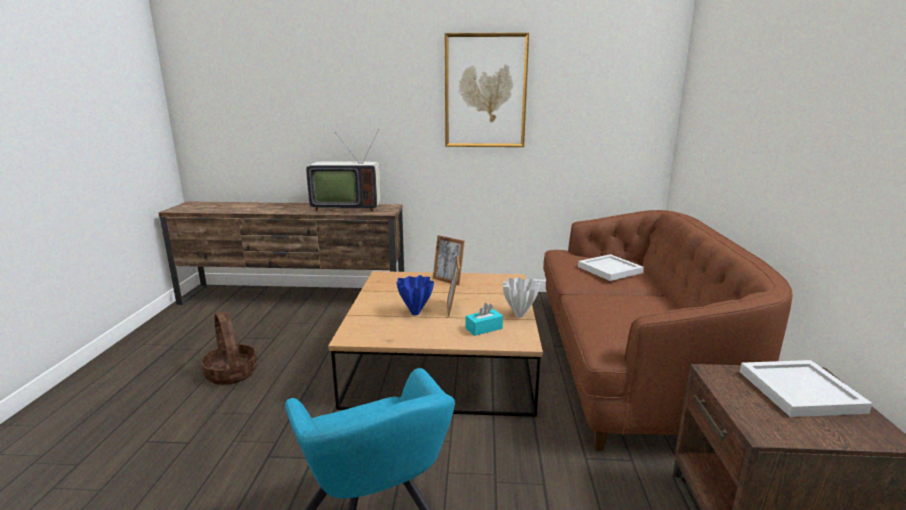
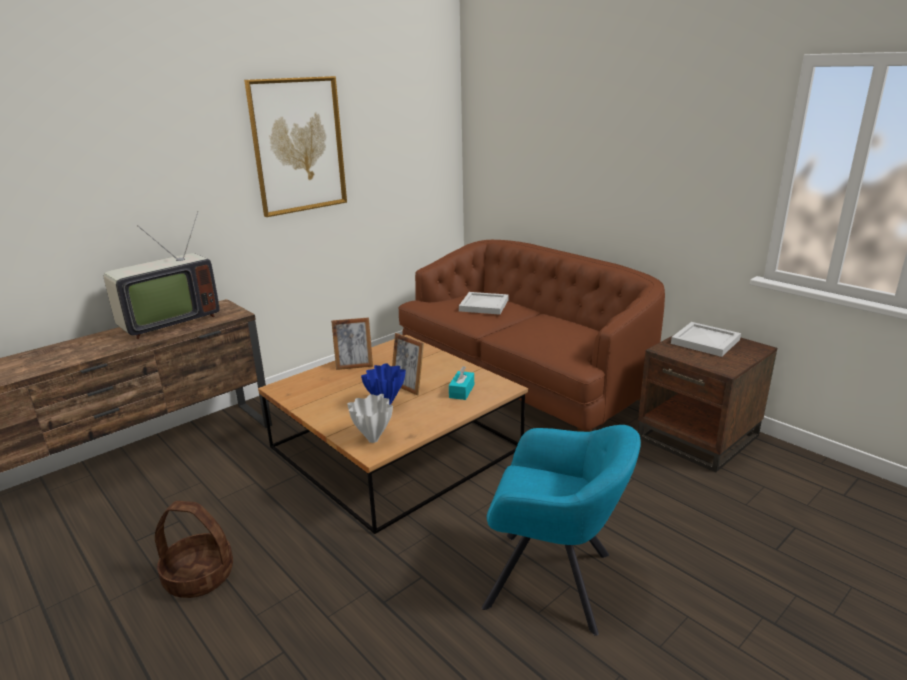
camera: 45 degrees left, 5 degrees up
(519, 315) = (467, 370): white vase -> white vase (372, 440)

